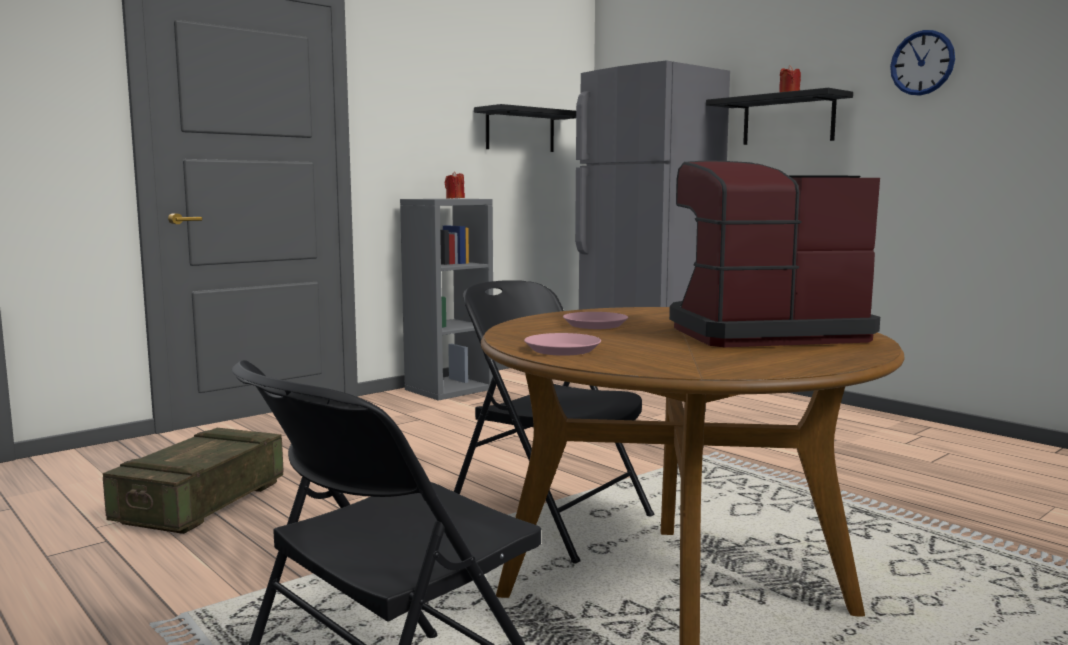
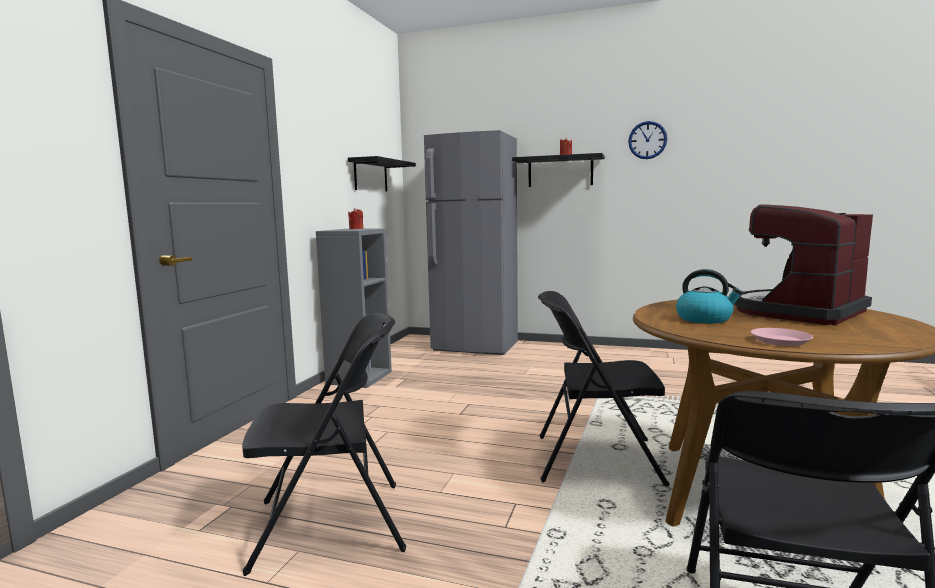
camera: 30 degrees left, 0 degrees up
(201, 503) = (329, 525): crate -> black chair
(595, 325) = (705, 319): pink plate -> kettle

